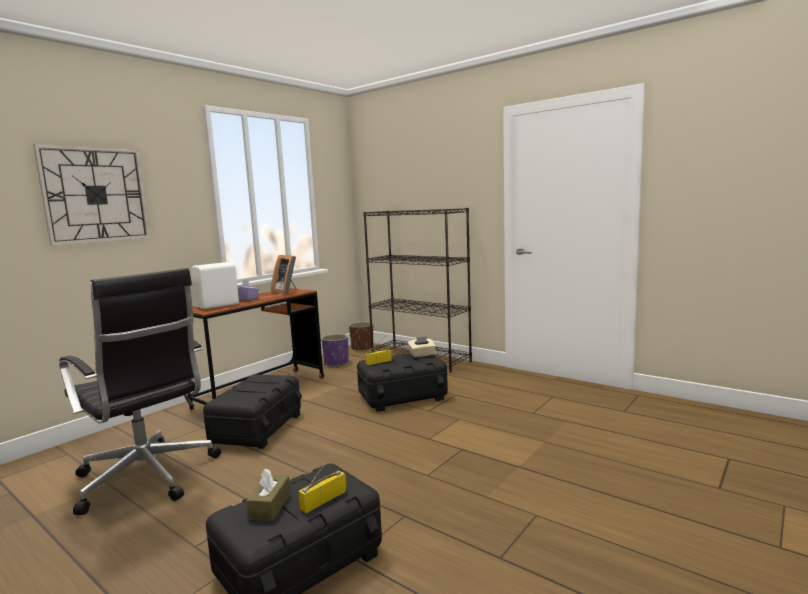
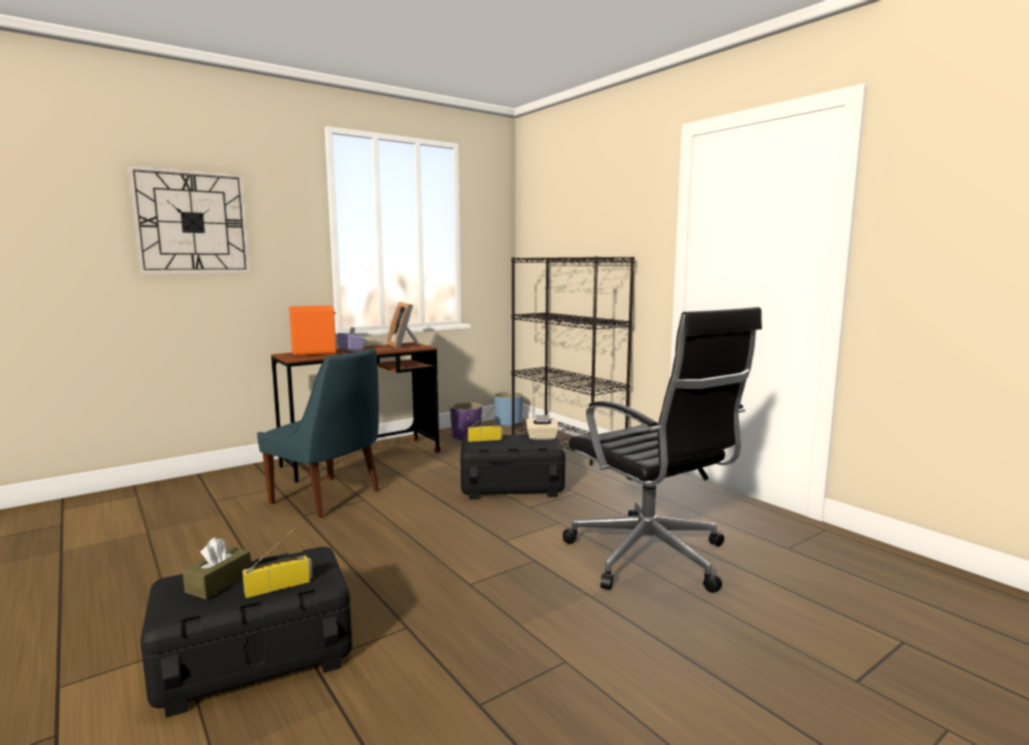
camera: 15 degrees right, 0 degrees up
(148, 478) = (185, 532): black office chair -> black office chair (651, 558)
(218, 305) = (315, 354): white speaker -> orange speaker
(258, 428) = (328, 498): black storage box -> blue chair
(362, 348) = (508, 423): brown planter -> blue planter

